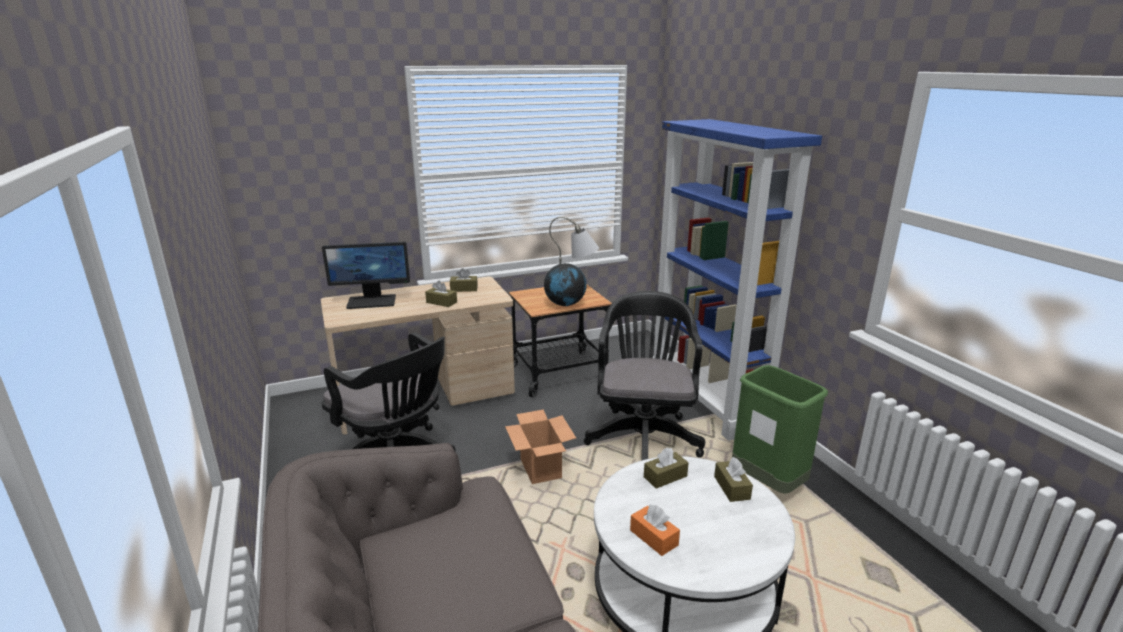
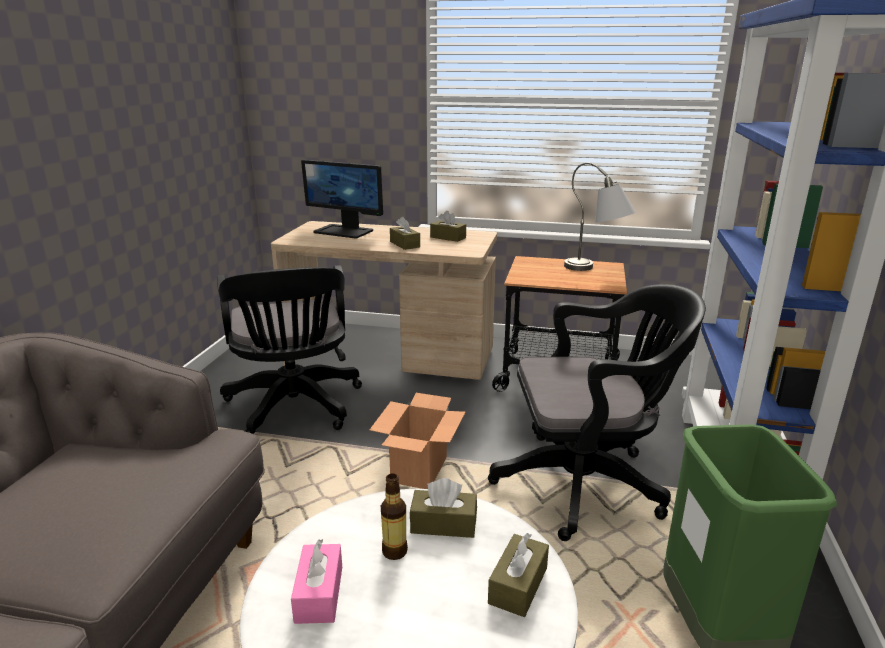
camera: 35 degrees right, 0 degrees up
(565, 304) = (562, 281): globe -> none
(643, 436) = (587, 484): black office chair -> black office chair turned 45 degrees clockwise
(653, 537) = (319, 594): orange tissue box -> pink tissue box
(660, 500) = (394, 551): none -> bottle

